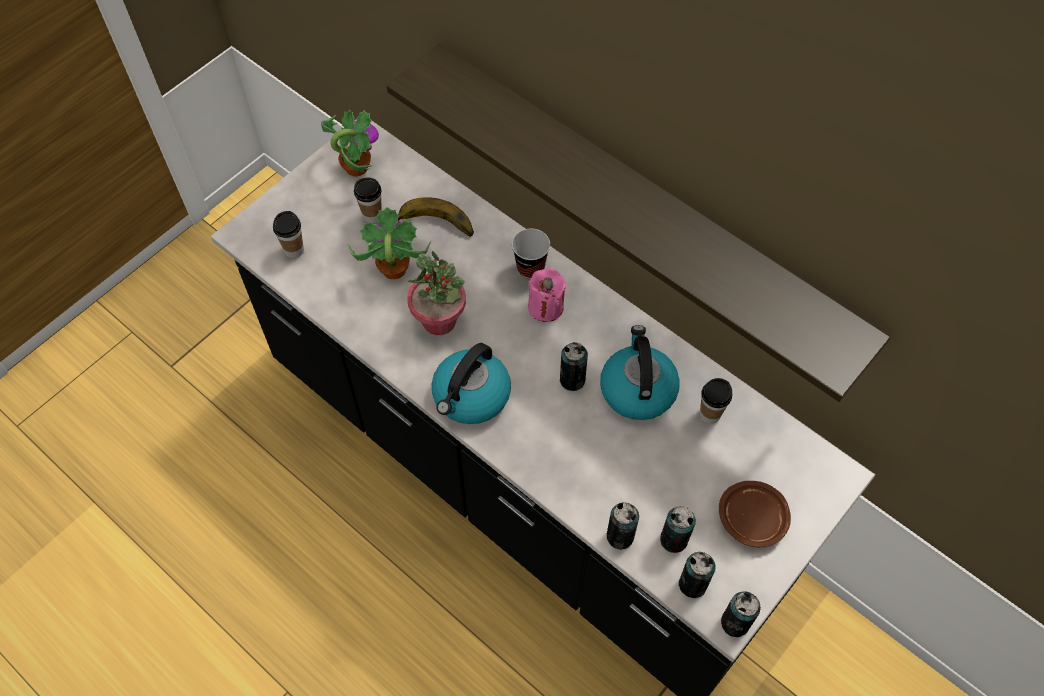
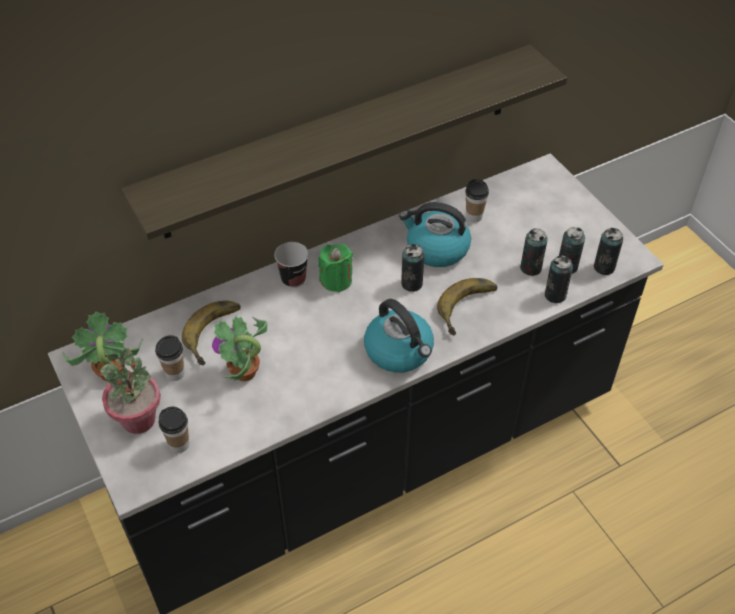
camera: 70 degrees left, 10 degrees down
(439, 320) = (315, 353): potted plant -> potted plant (139, 419)
(546, 307) = (336, 280): pink candle -> green candle
(559, 450) = (470, 309): none -> banana
(735, 623) = (638, 254): can -> can (530, 268)
(753, 518) = (564, 221): brown plate -> none

